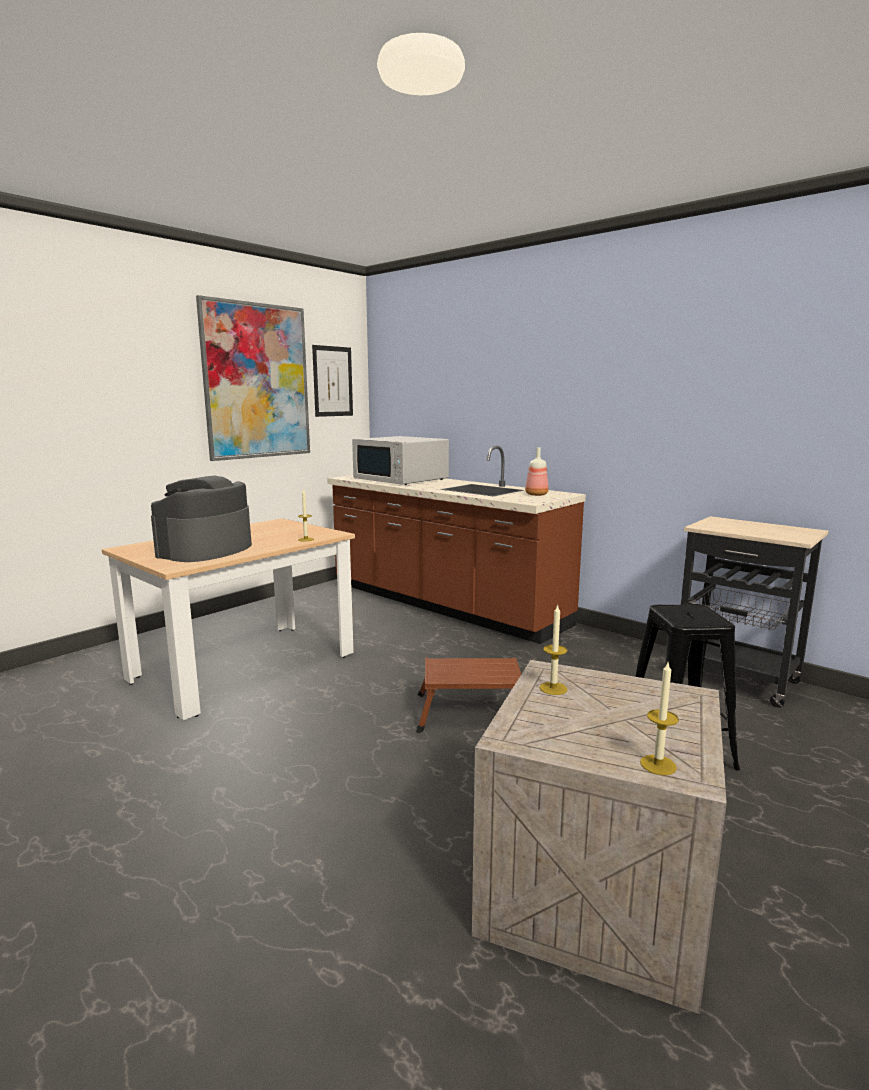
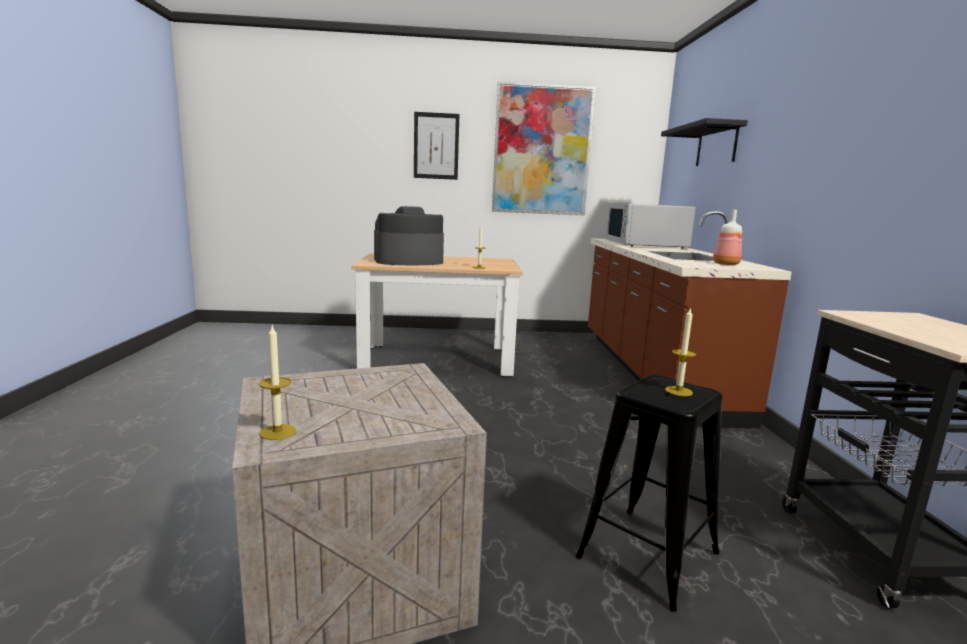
camera: 45 degrees right, 0 degrees up
(332, 381) = (620, 153): picture -> picture (436, 146)
(458, 380) = (716, 145): none -> black shelf
(470, 712) = (516, 440): brown step ladder -> none
(553, 688) = (377, 378): candle -> candle (678, 391)

